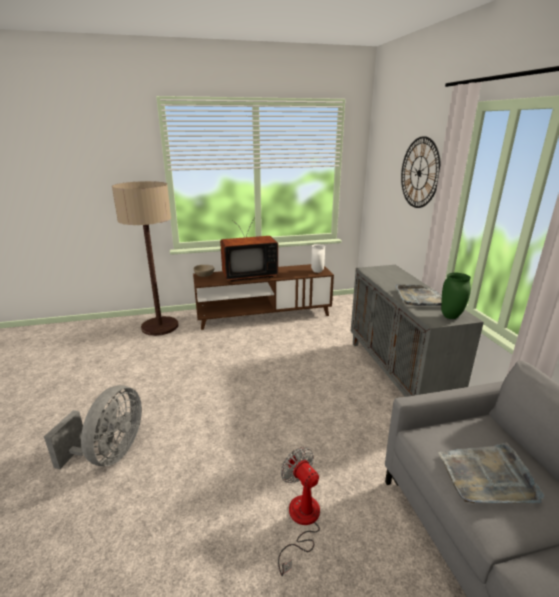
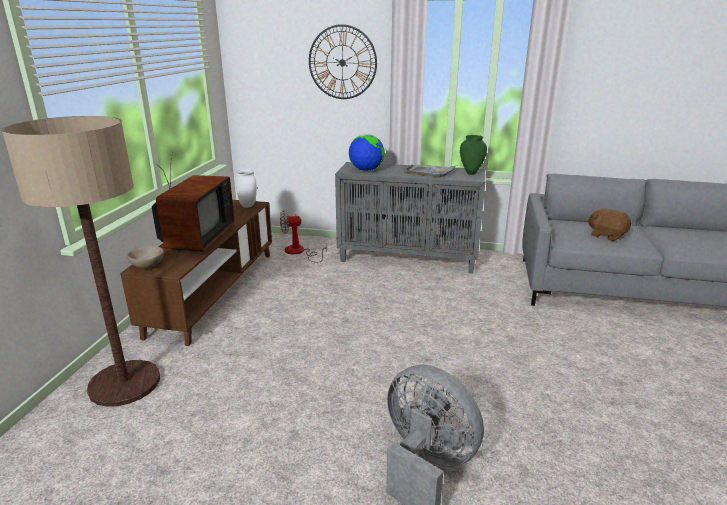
camera: 65 degrees left, 0 degrees up
(301, 521) = (561, 351): fan -> fan (299, 252)
(382, 275) = (366, 170): none -> globe
(487, 477) = (607, 235): grey tray -> brown plush toy

